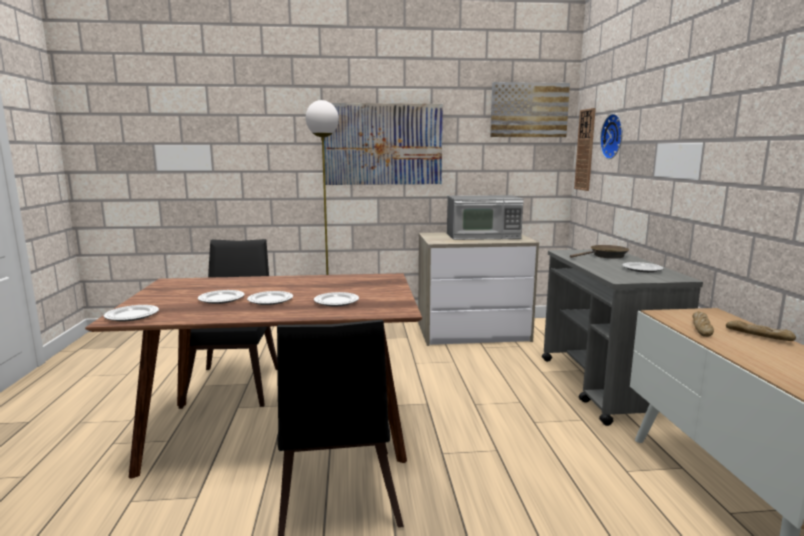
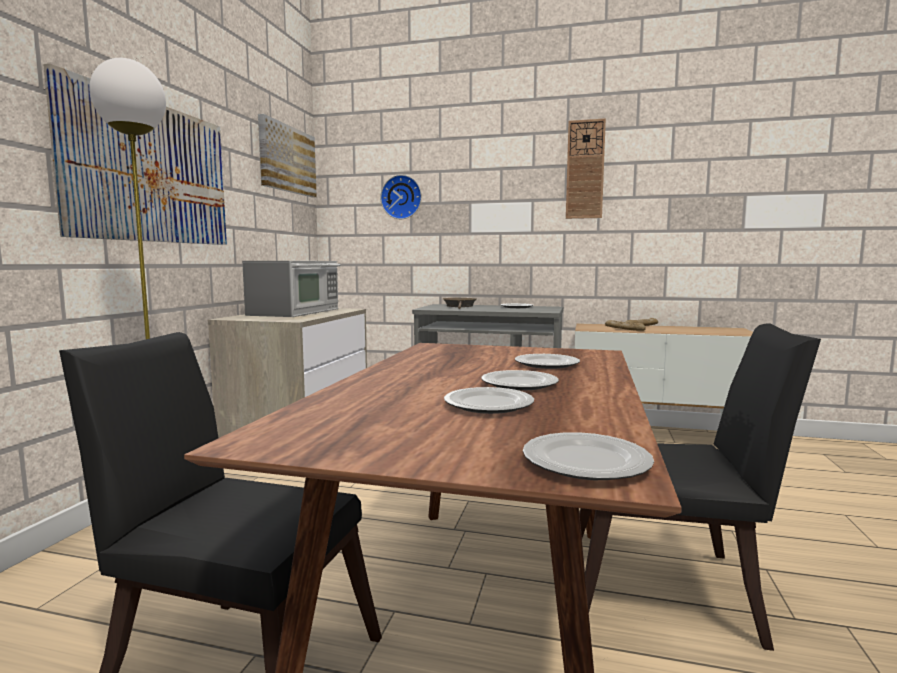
camera: 70 degrees left, 5 degrees down
(585, 150) = (345, 212): wall clock -> wall clock (585, 169)

